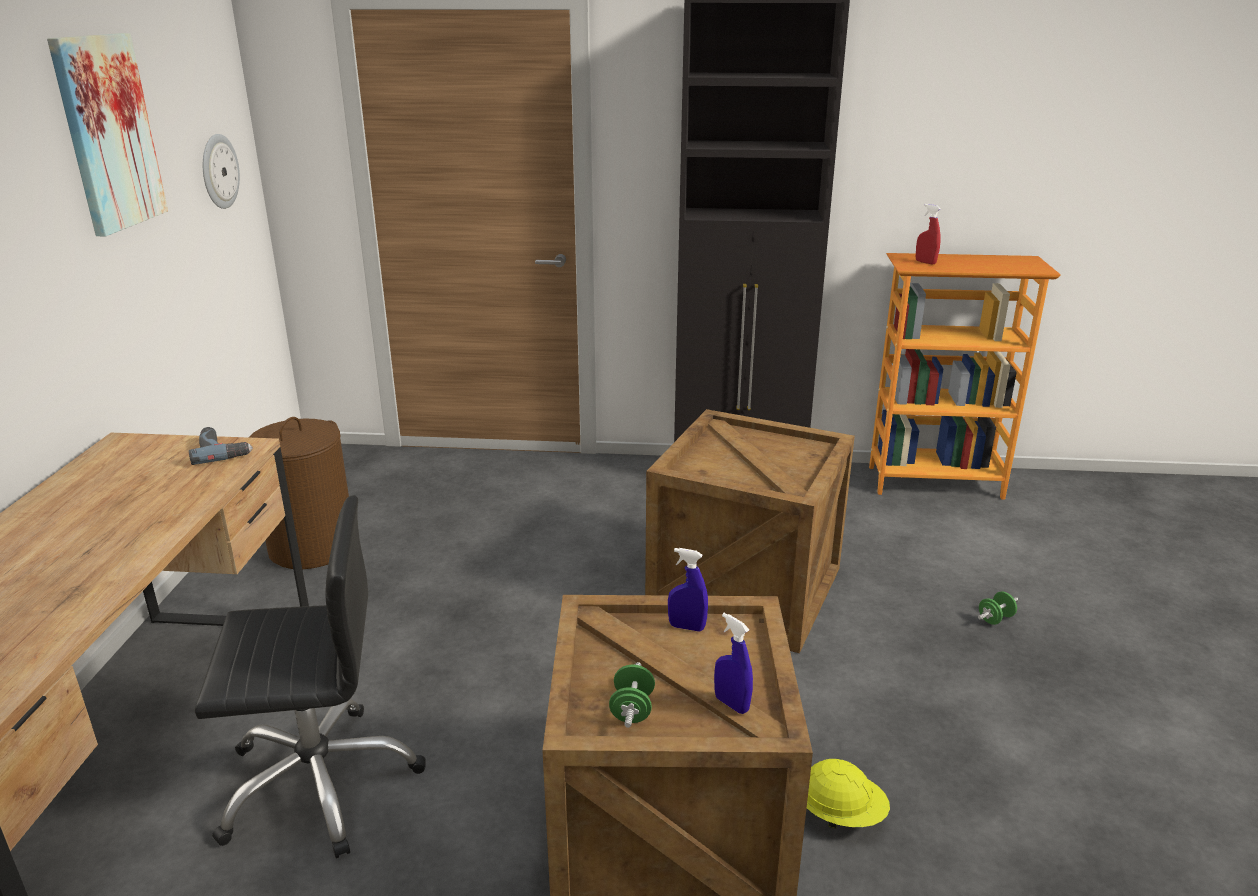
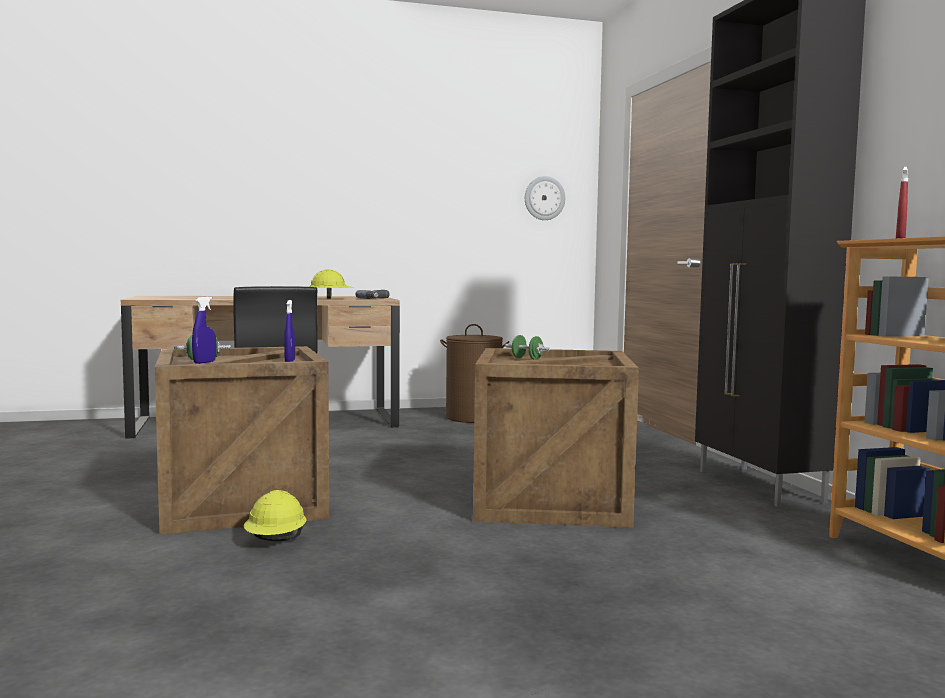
camera: 70 degrees right, 20 degrees down
(108, 133) = (446, 157): picture -> none
(191, 491) = (331, 299): none -> yellow hard hat
(995, 618) = (626, 593): green dumbbell -> green dumbbell (527, 359)

